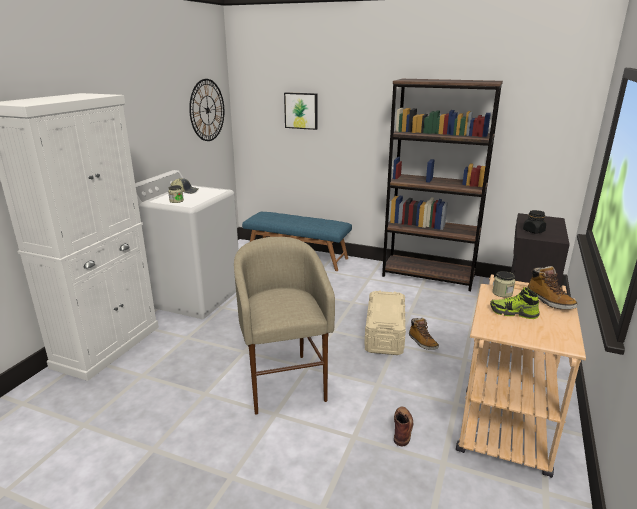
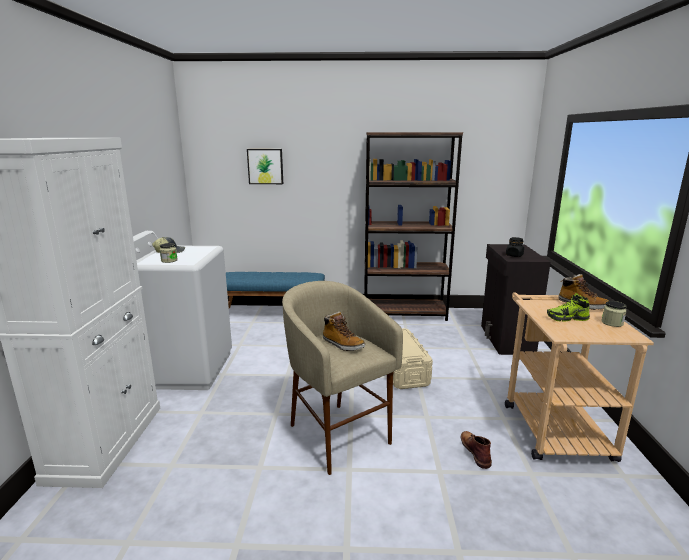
camera: 20 degrees left, 5 degrees down
(207, 110) = (167, 168): wall clock -> none
(422, 342) = (439, 371): boot -> boot (342, 345)
(502, 293) = (541, 304): jar -> jar (612, 323)

